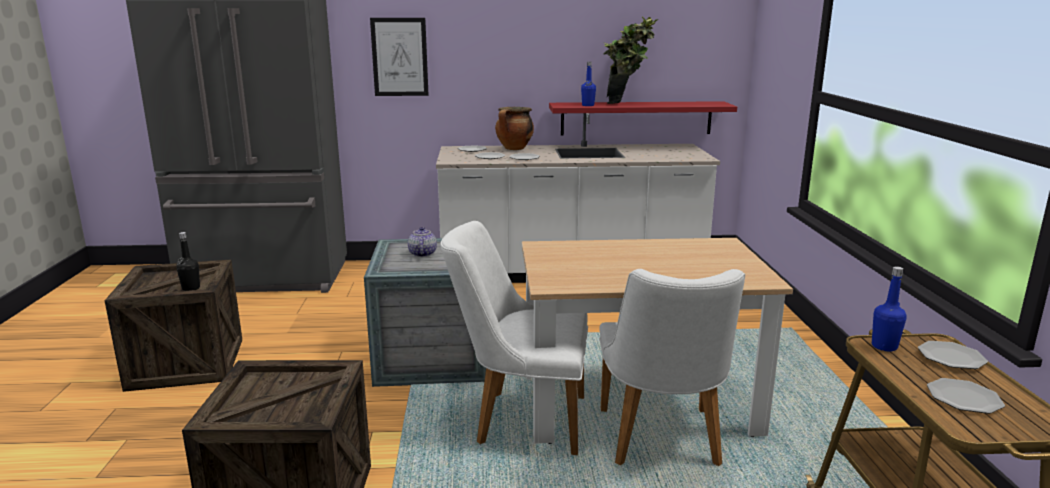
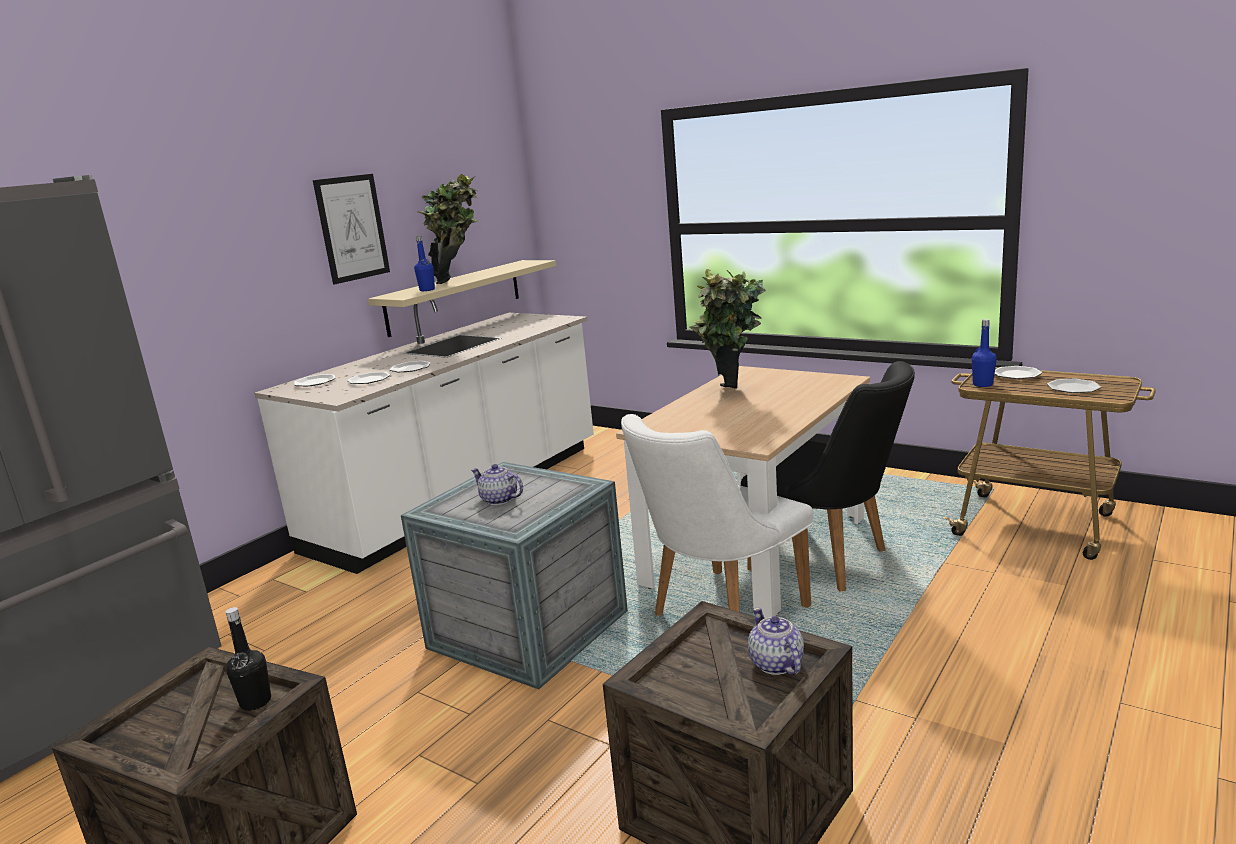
camera: 50 degrees left, 0 degrees up
(298, 410) = (776, 664): none -> teapot
(399, 57) = (165, 273): picture -> picture (352, 228)
(514, 149) = (360, 366): cooking pot -> none
(636, 118) = (455, 297): red shelf -> beige shelf
(655, 251) = (729, 394): none -> potted plant
(662, 444) = (831, 562): white chair -> black chair

